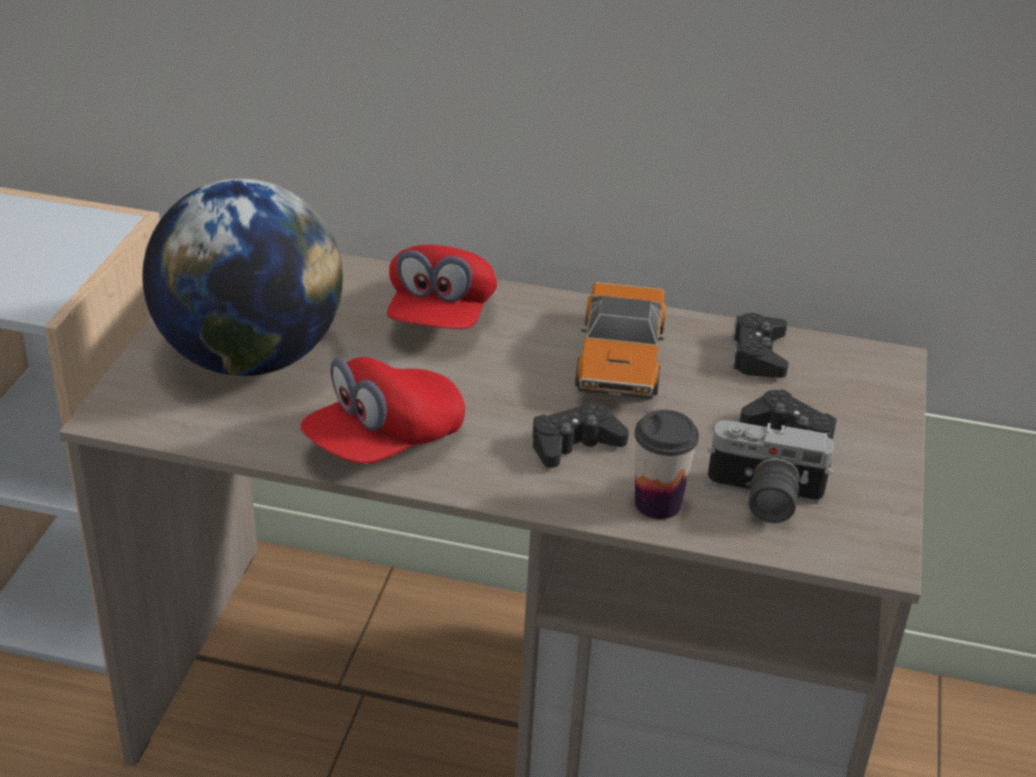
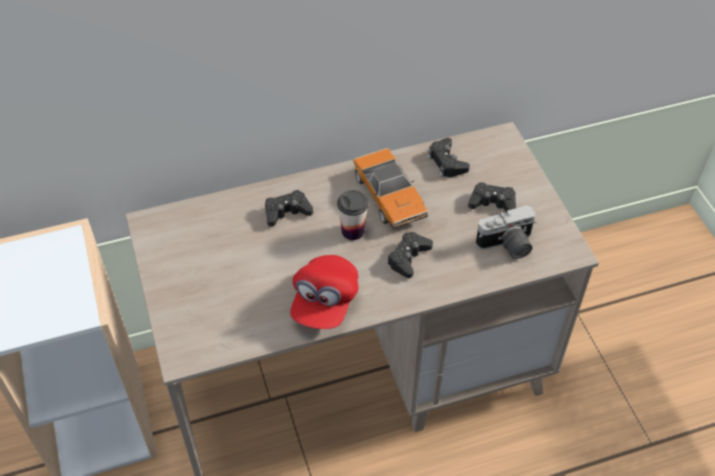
camera: 30 degrees left, 15 degrees up
(249, 358) = (217, 287): globe -> none
(441, 316) = (287, 212): red cap -> black game controller
(657, 503) = (467, 272): cup -> cup (353, 231)

